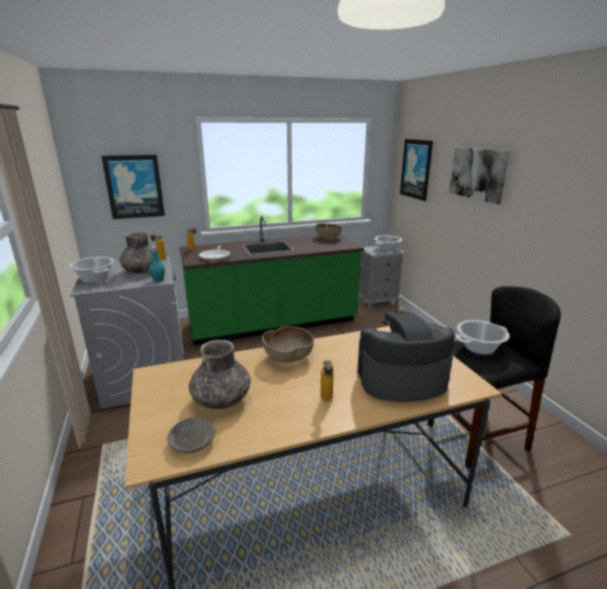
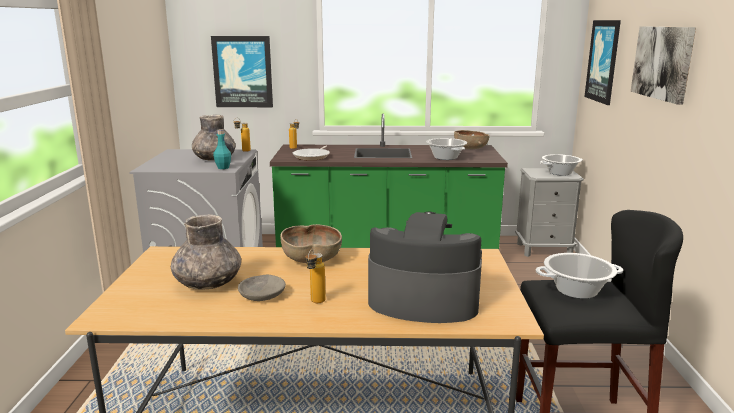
camera: 20 degrees right, 5 degrees down
(95, 278) = (164, 161): cooking pot -> cooking pot (446, 157)
(192, 441) = (150, 310): grey bowl -> grey bowl (262, 294)

